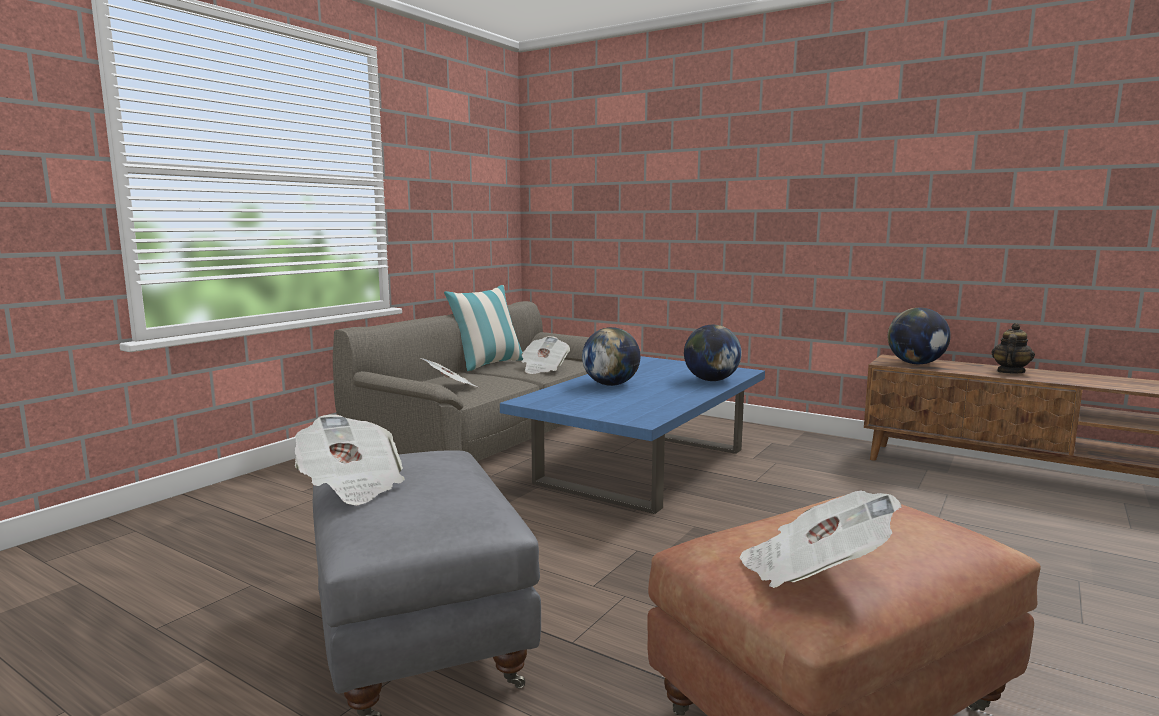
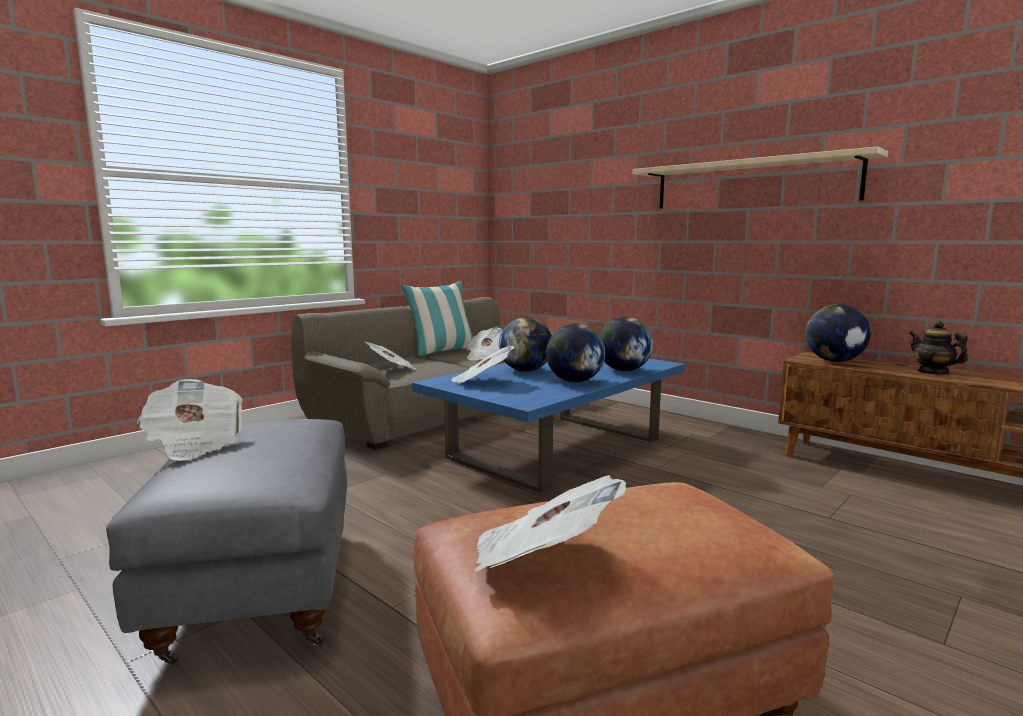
camera: 10 degrees right, 0 degrees up
(575, 399) = (481, 381): none -> newspaper
(671, 394) = (574, 381): none -> globe
(823, 184) = (752, 183): none -> beige shelf
(1010, 372) = (933, 372): teapot -> teapot turned 75 degrees counterclockwise

